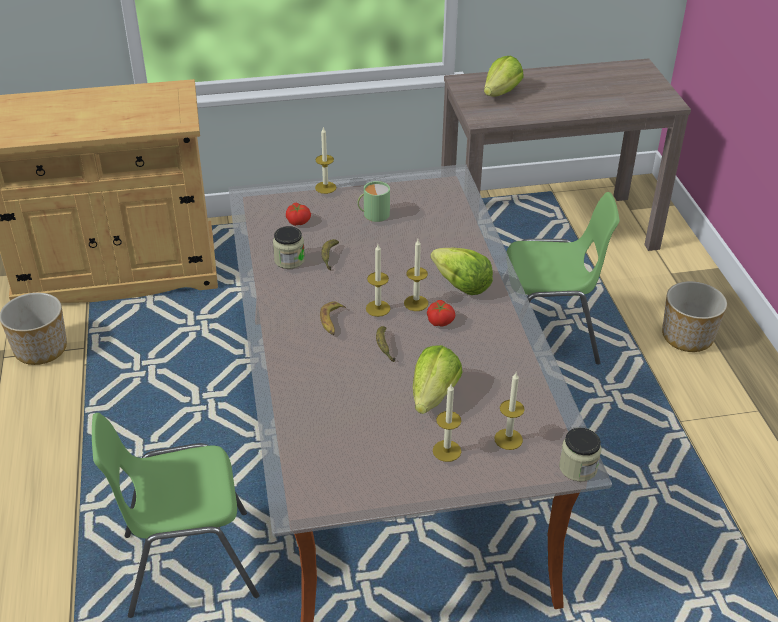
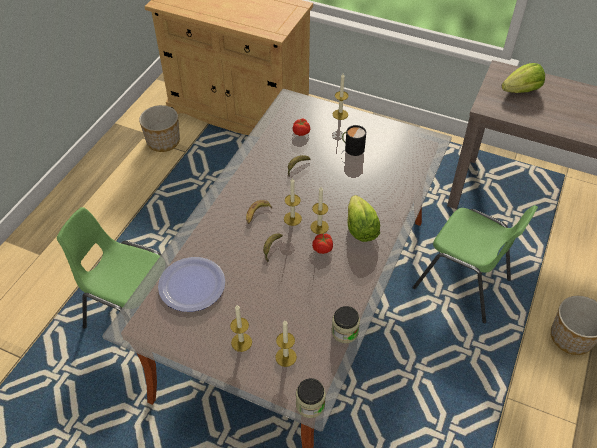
camera: 35 degrees right, 10 degrees up
(289, 260) = (271, 157): jar -> jar (344, 332)
(330, 425) = (192, 285): none -> plate
(373, 214) = (352, 148): green mug -> black mug
(433, 396) = (269, 299): lettuce -> none

